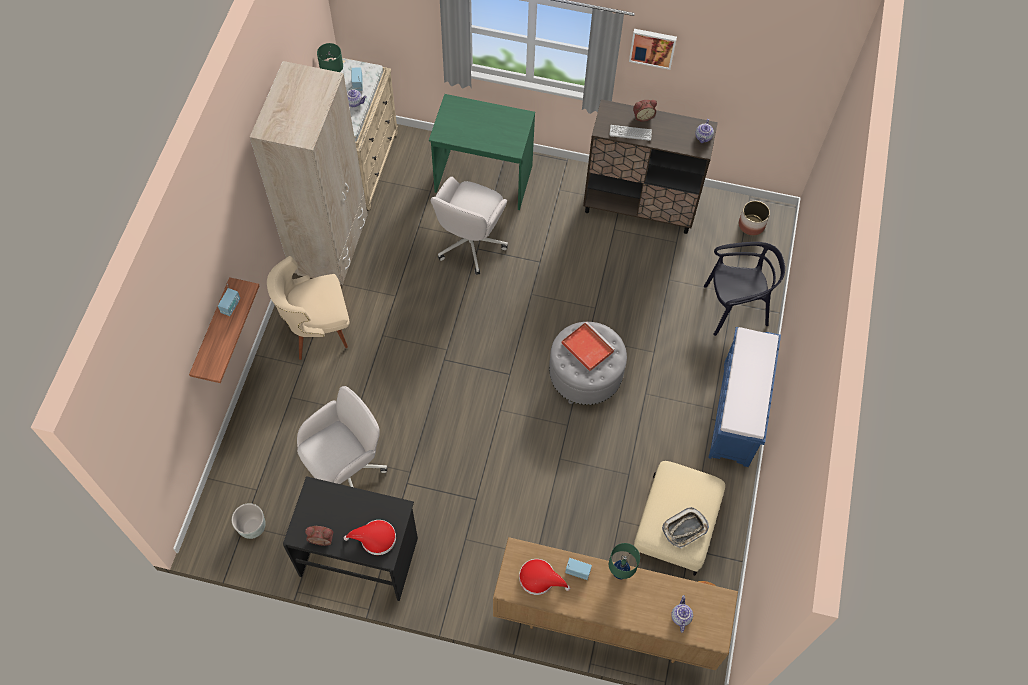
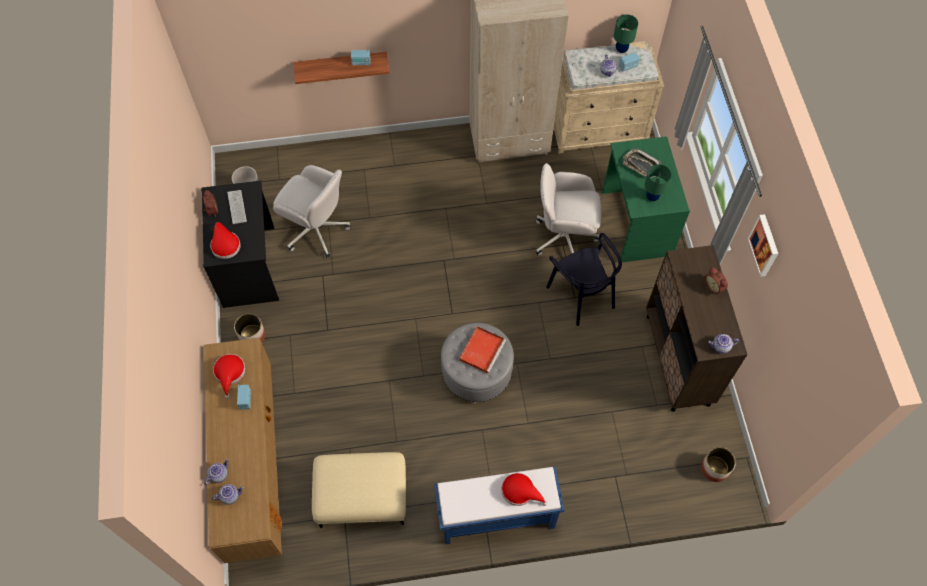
camera: 70 degrees right, 0 degrees up
(318, 331) = (429, 164): beige chair -> none
(448, 579) = (252, 335): none -> planter
(621, 572) = (256, 434): green table lamp -> green table lamp (652, 197)
(630, 133) = (688, 282): keyboard -> keyboard (237, 207)
(653, 622) = (219, 474): none -> teapot
(685, 529) = (337, 490): tray -> tray (640, 165)
(734, 308) = (610, 481): black chair -> black chair (581, 295)
(754, 361) = (520, 491): none -> red hat

